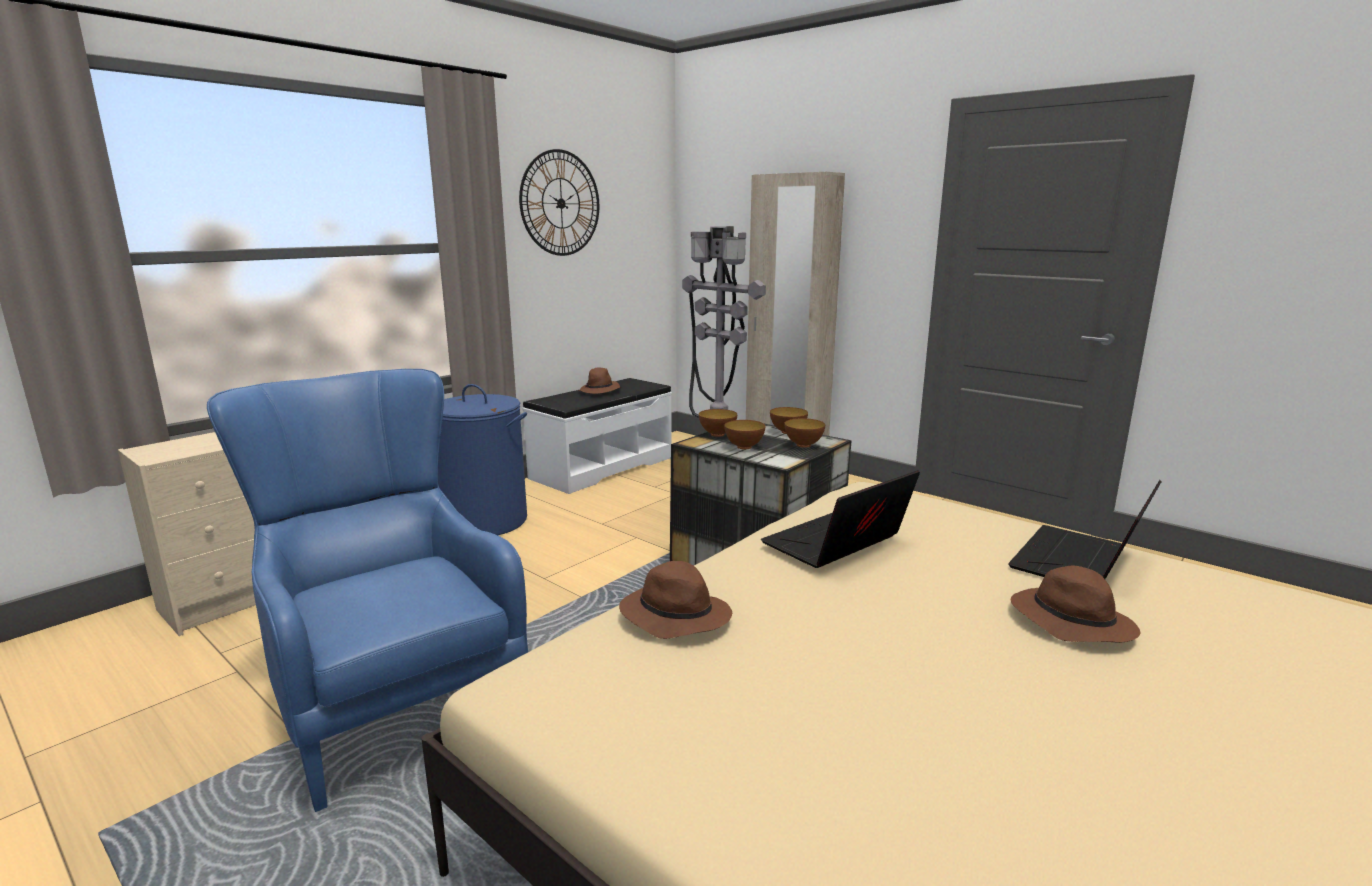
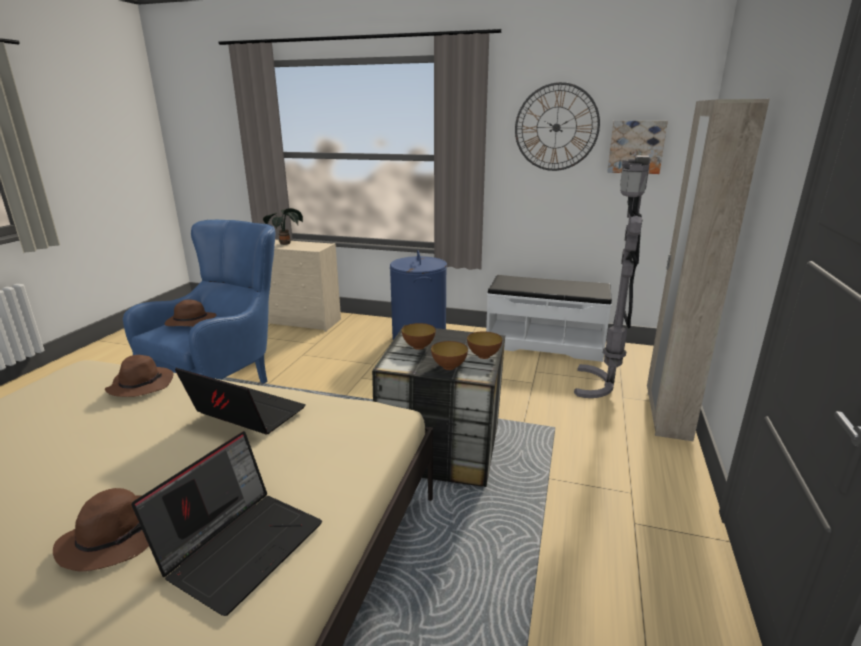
camera: 65 degrees right, 5 degrees up
(194, 443) = (286, 243): none -> potted plant
(600, 391) = (552, 284): brown hat -> brown hat (190, 322)
(629, 224) = (636, 147): none -> picture
(717, 434) = (443, 333): bowl -> none
(1079, 562) = (241, 545): laptop -> laptop turned 105 degrees clockwise

